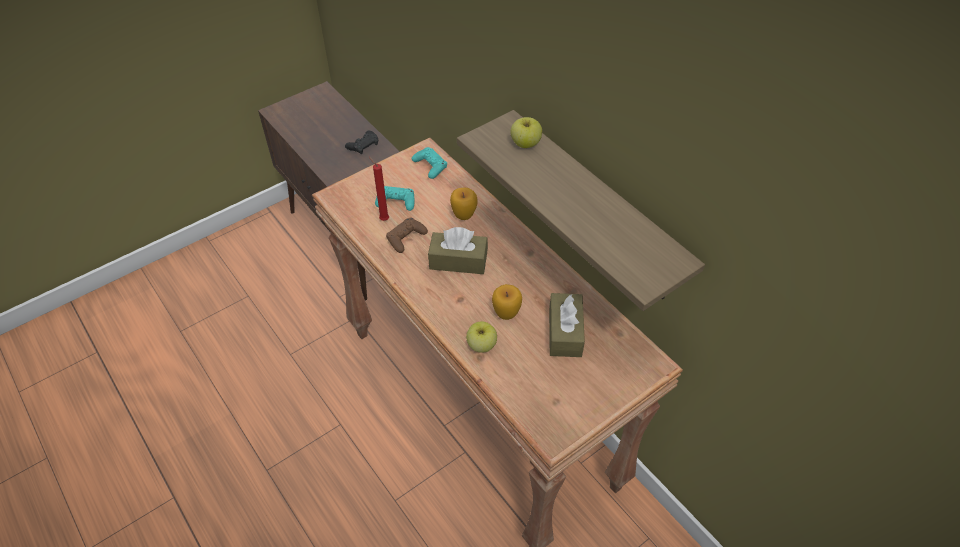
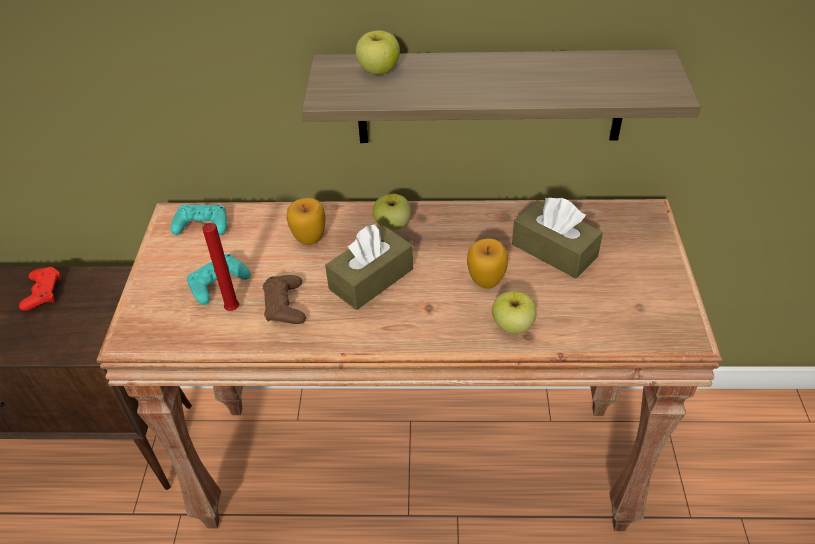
camera: 50 degrees left, 5 degrees down
(363, 145) = (43, 292): black game controller -> red game controller
(510, 243) = (392, 225): none -> apple

